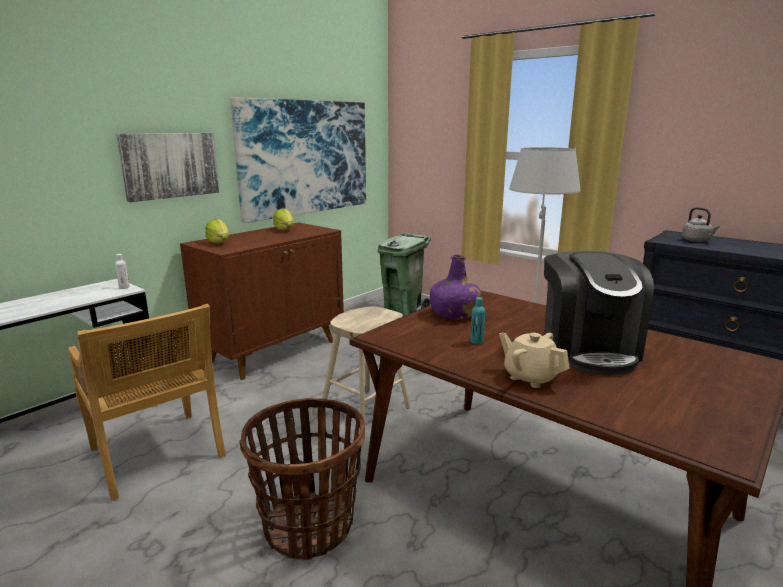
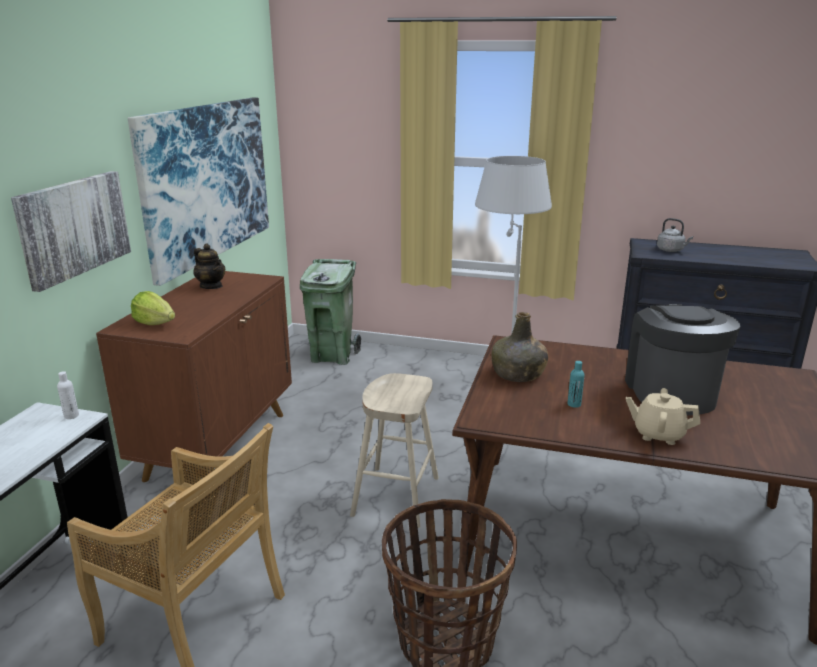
camera: 25 degrees left, 5 degrees up
(285, 230) = (211, 286): lettuce -> teapot
(454, 314) = (518, 374): purple bottle -> green bottle
(588, 350) = (671, 392): coffee machine -> coffee machine turned 150 degrees counterclockwise

